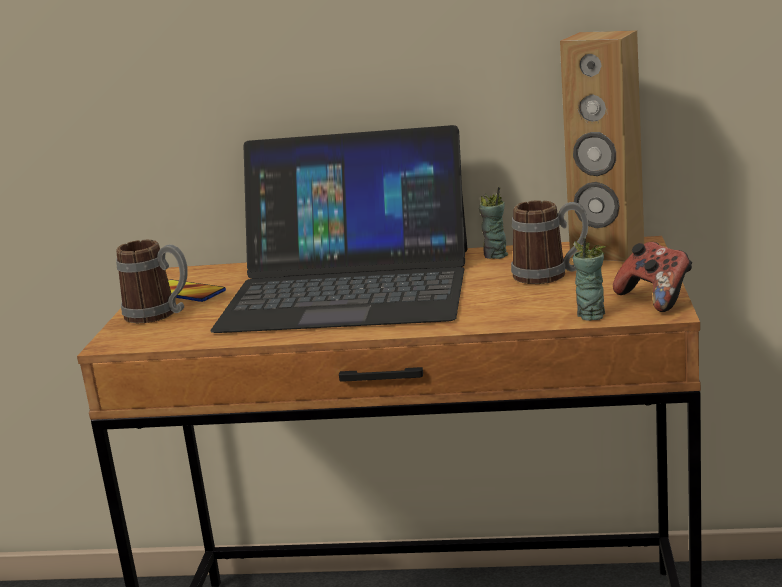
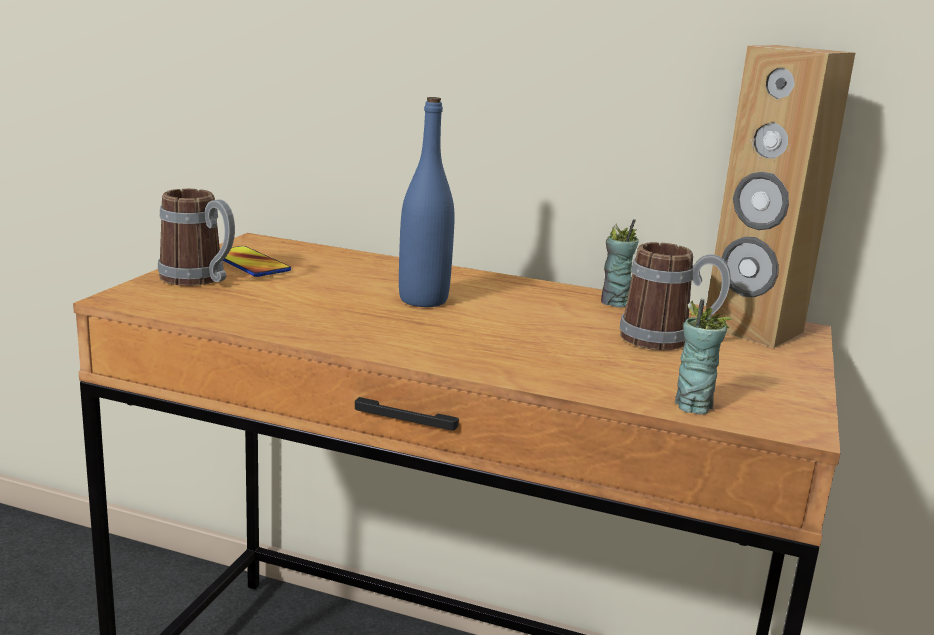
camera: 10 degrees right, 0 degrees up
(349, 288) = (423, 300): laptop -> blue bottle
(655, 299) = (789, 406): game controller -> none

